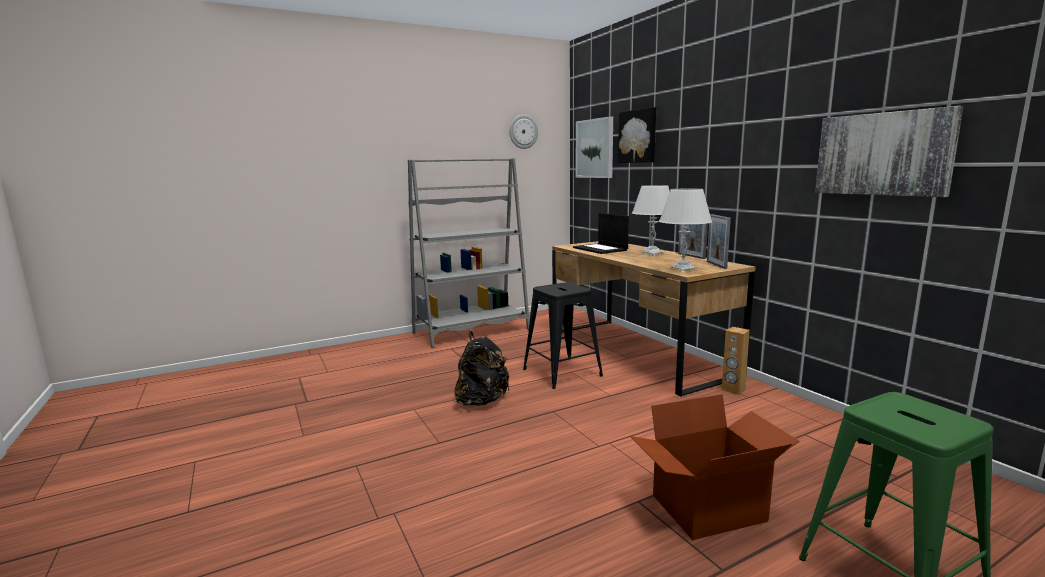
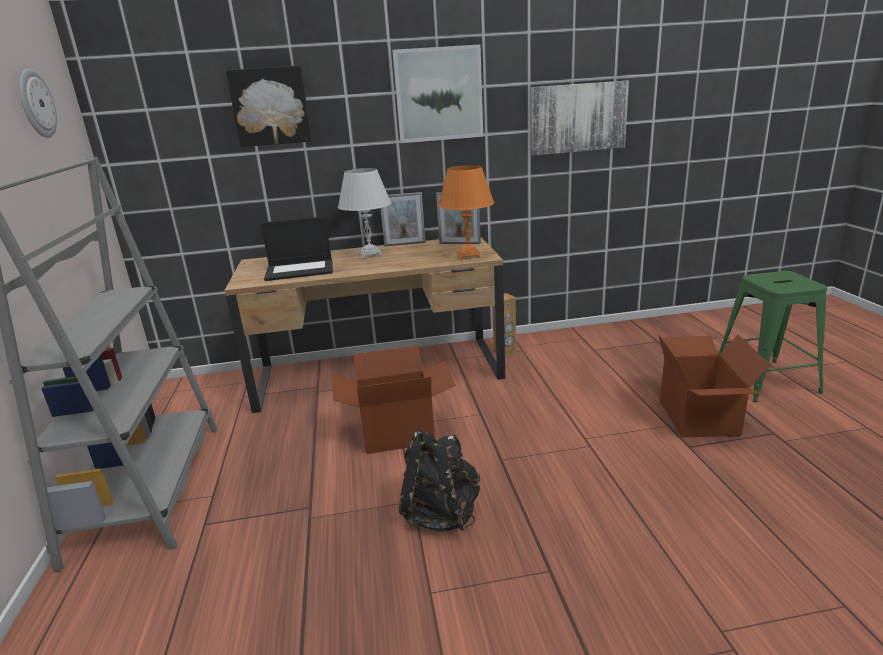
camera: 70 degrees left, 10 degrees up
(562, 372) = (397, 432): black stool -> cardboard box
(595, 148) = (168, 127): picture -> picture (438, 94)
(682, 269) = (468, 256): white table lamp -> orange table lamp

